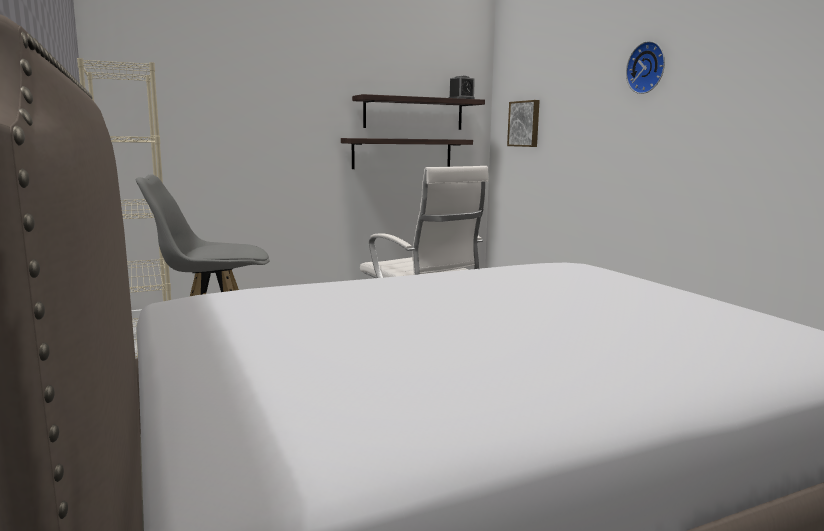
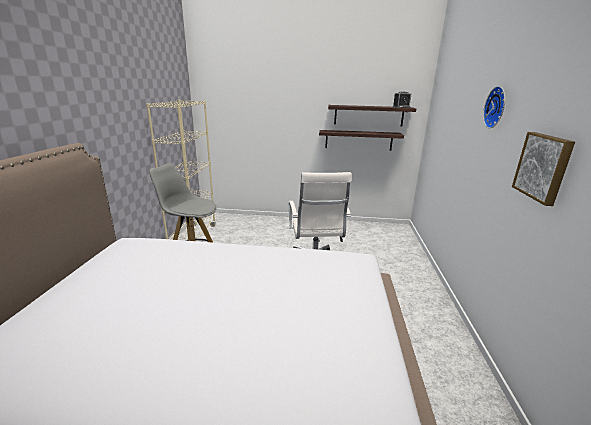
camera: 30 degrees right, 10 degrees up
(525, 124) = (438, 128): picture -> picture (543, 167)

